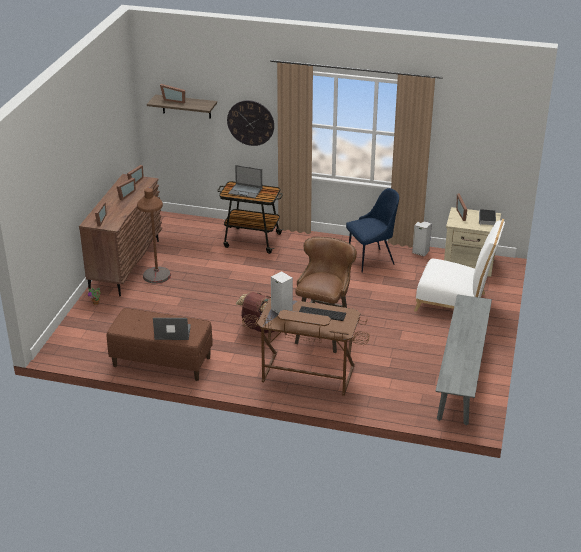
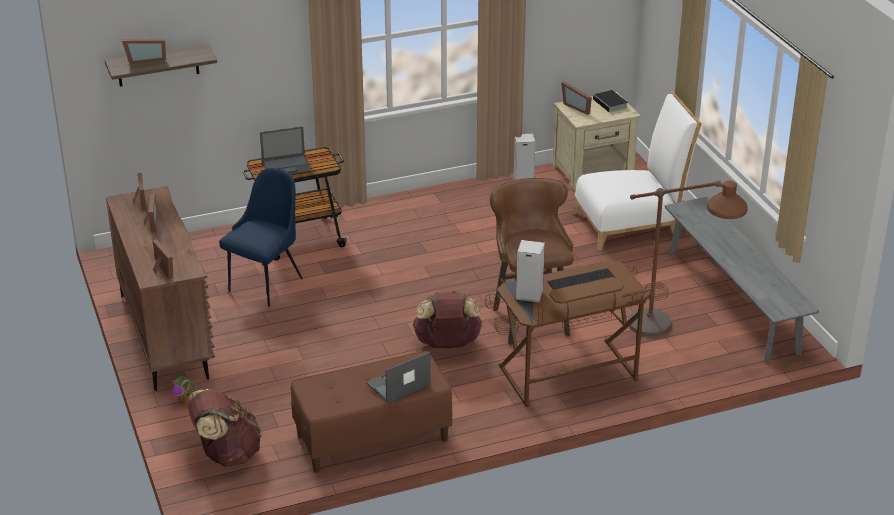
camera: 35 degrees left, 0 degrees up
(83, 338) = (226, 454): none -> brown backpack
(157, 286) = (245, 346): brown floor lamp -> brown floor lamp (673, 337)
(250, 123) = (262, 63): wall clock -> none
(371, 260) = (478, 209): blue chair -> blue chair (266, 284)

